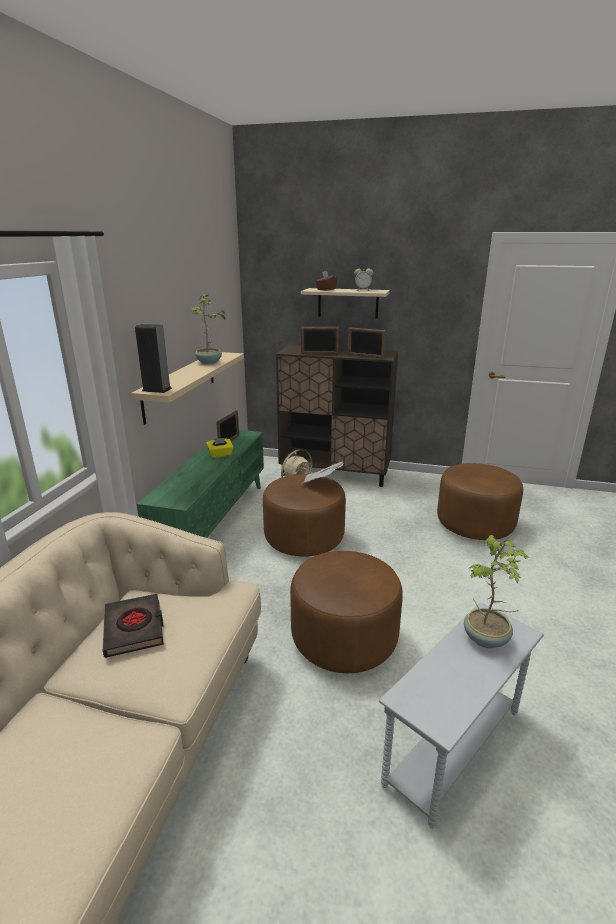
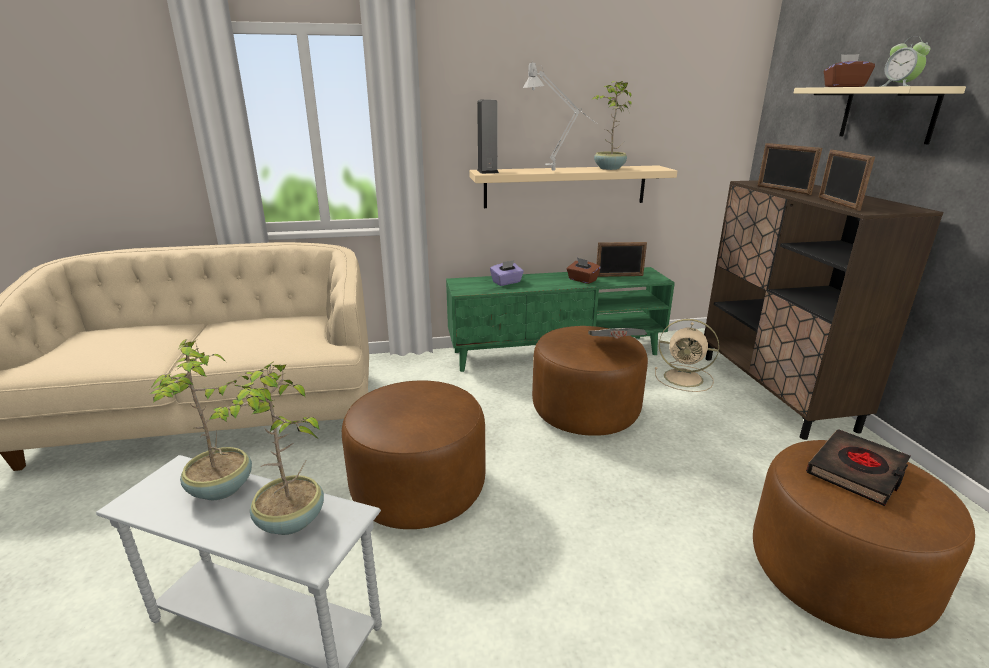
camera: 65 degrees right, 0 degrees up
(134, 628) = (263, 325): black book -> black book (857, 471)
(186, 481) = (506, 282): none -> purple tissue box
(198, 374) = (558, 171): none -> grey table lamp
(220, 455) = (582, 280): yellow tissue box -> brown tissue box
(441, 671) = (221, 489): none -> potted plant

